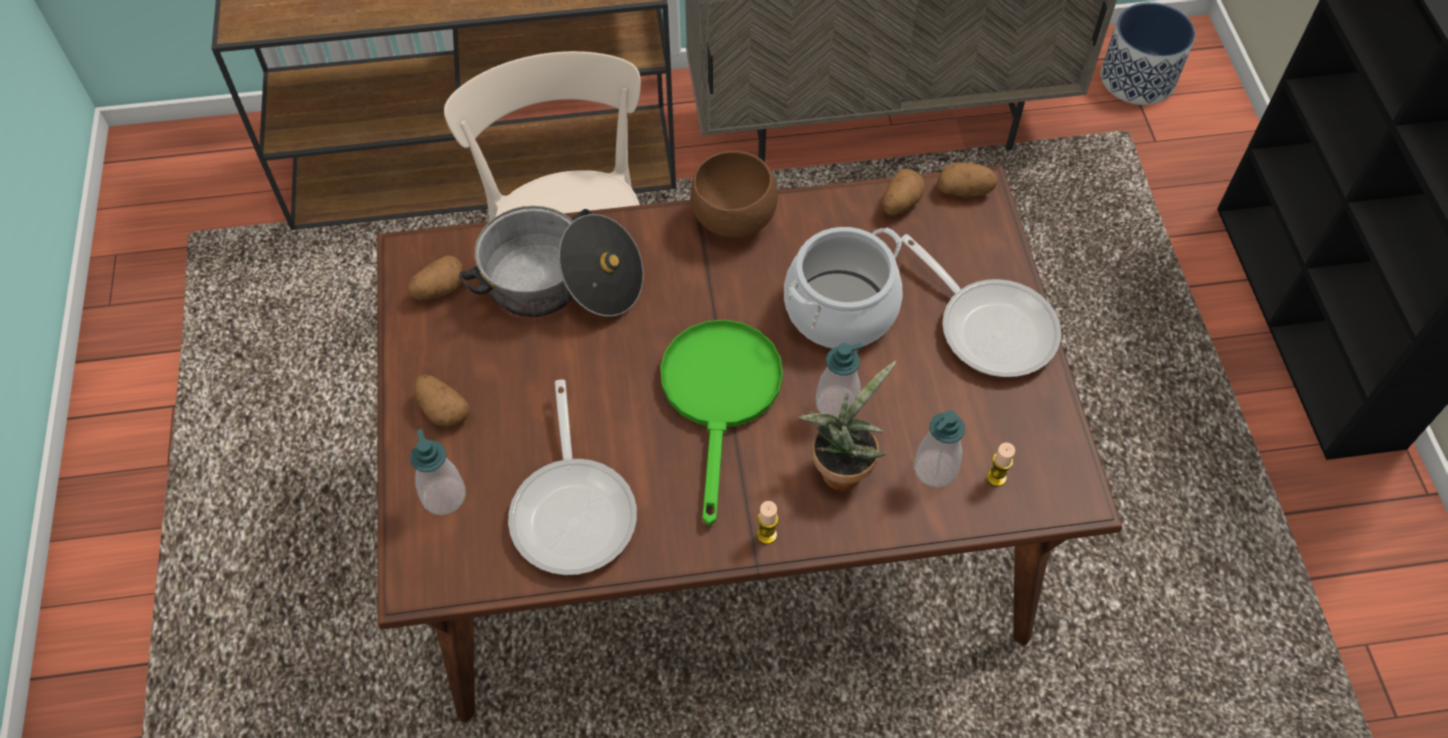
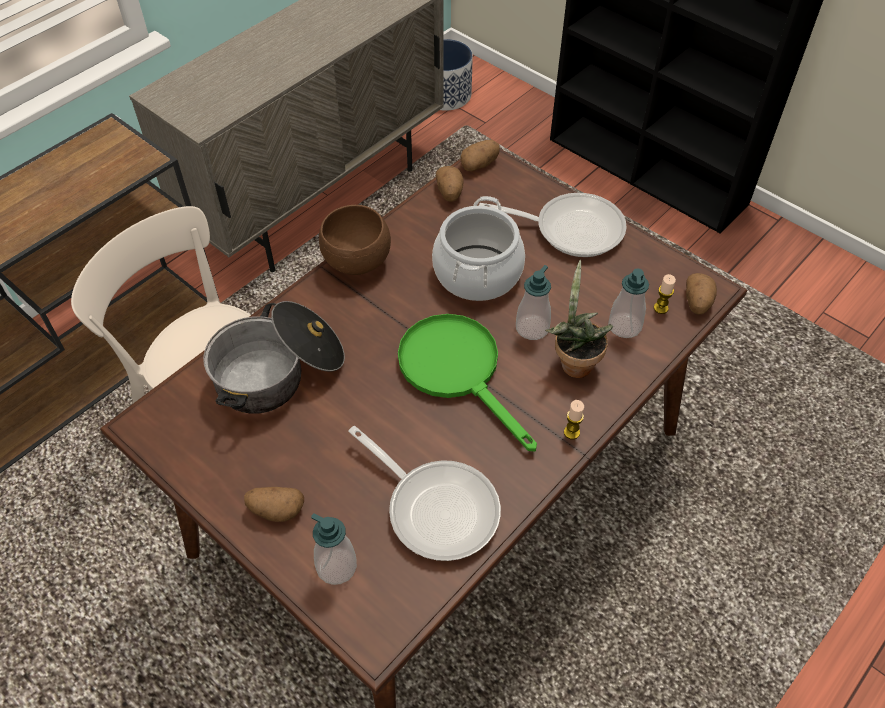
camera: 40 degrees left, 5 degrees down
(439, 289) = (191, 433): potato -> potato (697, 303)

